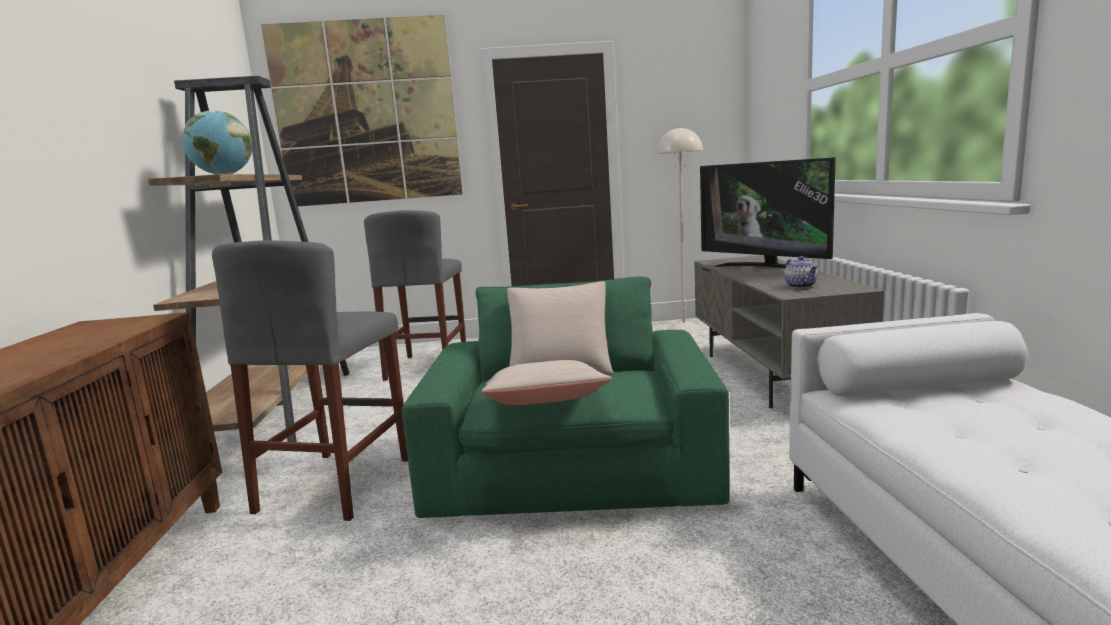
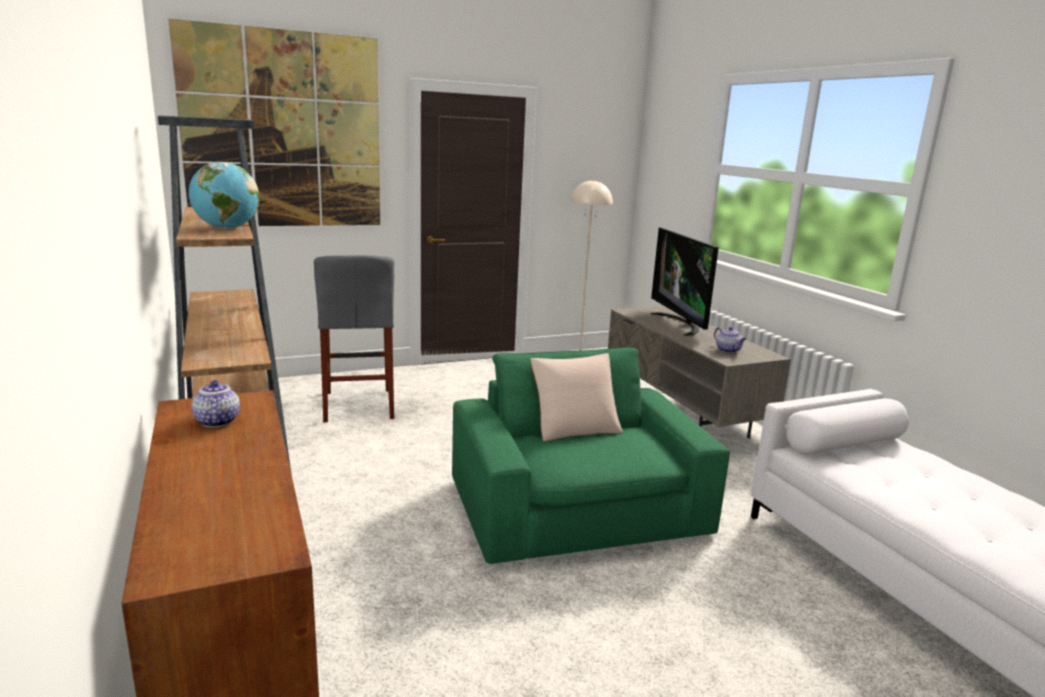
camera: 20 degrees left, 5 degrees up
(89, 333) = (217, 421): none -> teapot
(336, 484) = (378, 537): grey stool -> none
(545, 405) = (598, 466): beige pillow -> none
(765, 268) = (680, 324): television -> television turned 45 degrees clockwise

